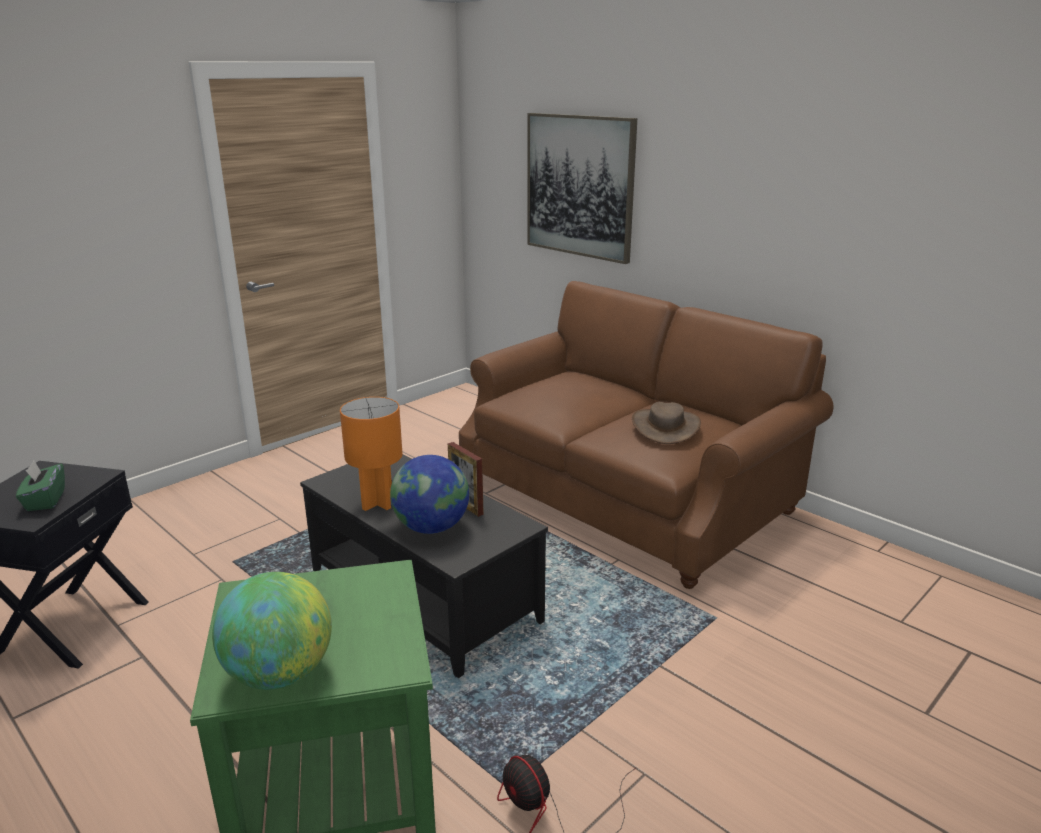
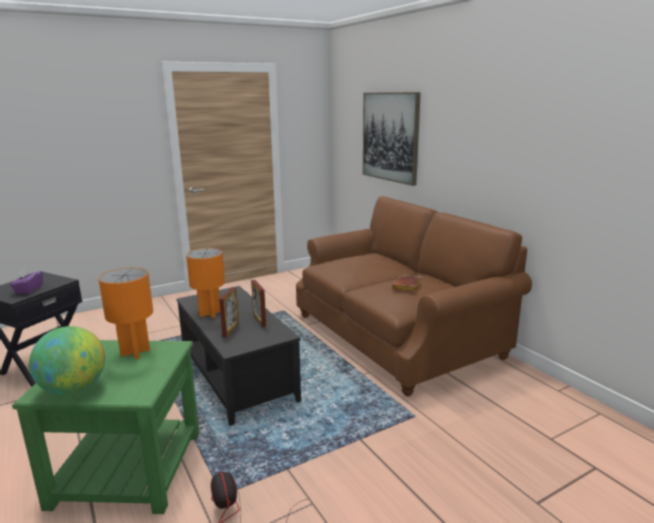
camera: 15 degrees right, 5 degrees down
(45, 500) = (29, 290): green tissue box -> purple tissue box
(331, 593) = (134, 352): none -> orange table lamp
(431, 527) = (230, 330): globe -> picture frame
(665, 427) = (408, 287): brown hat -> brown book

